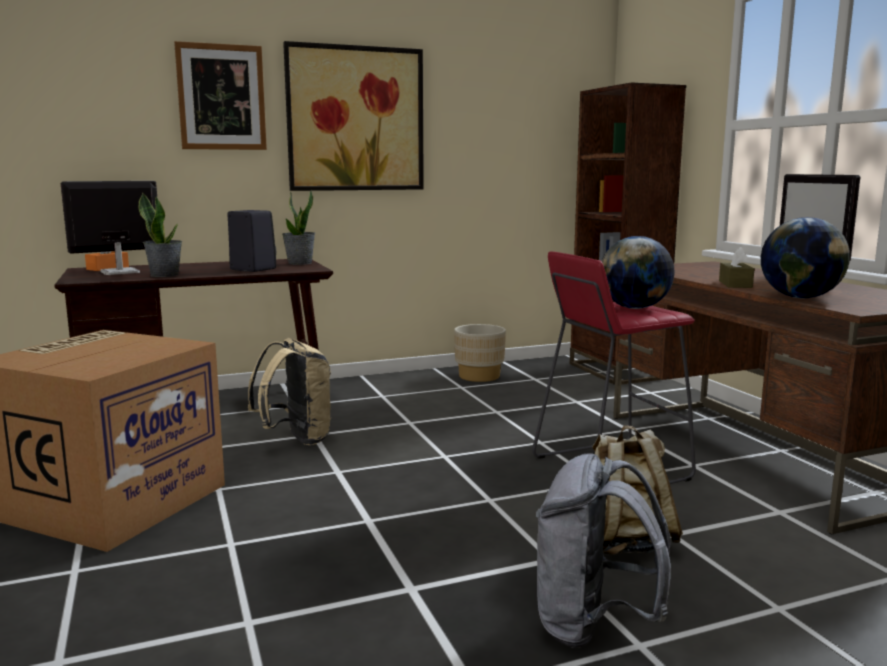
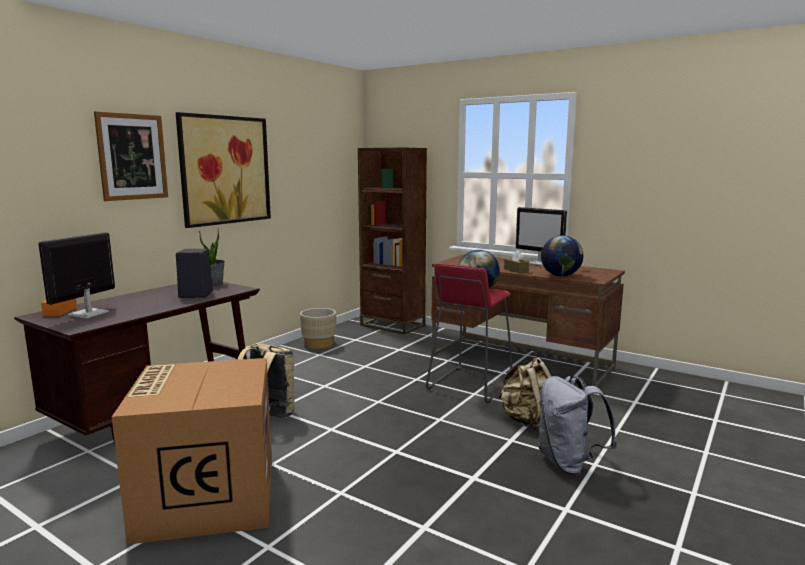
camera: 35 degrees left, 0 degrees up
(165, 275) = (140, 310): potted plant -> none

